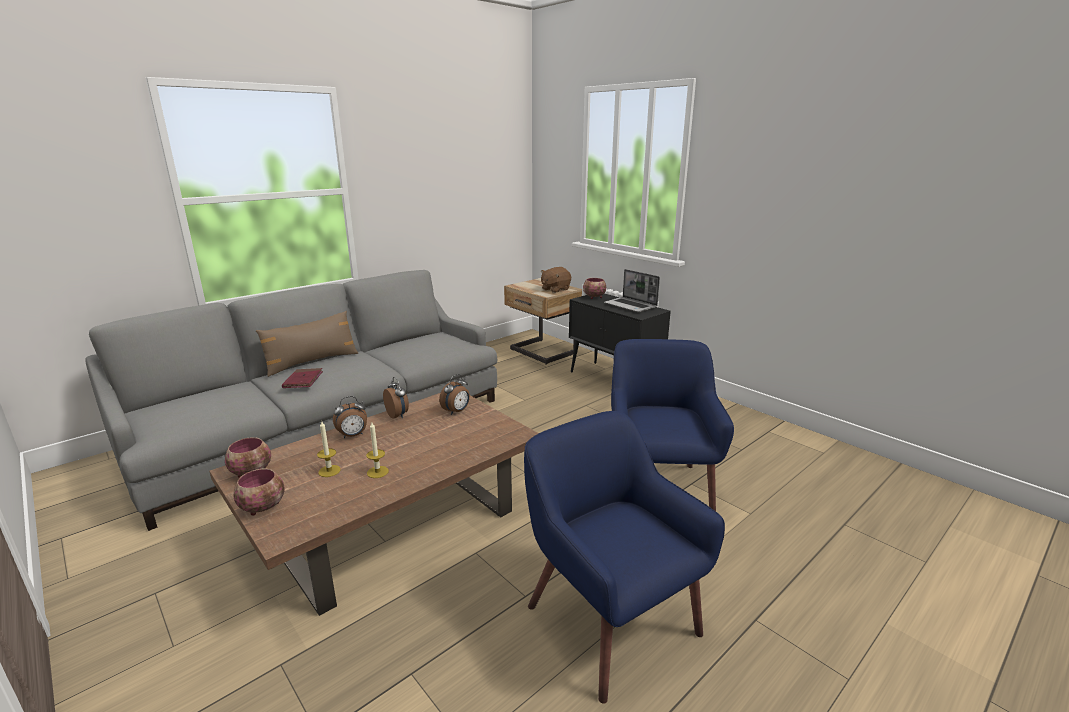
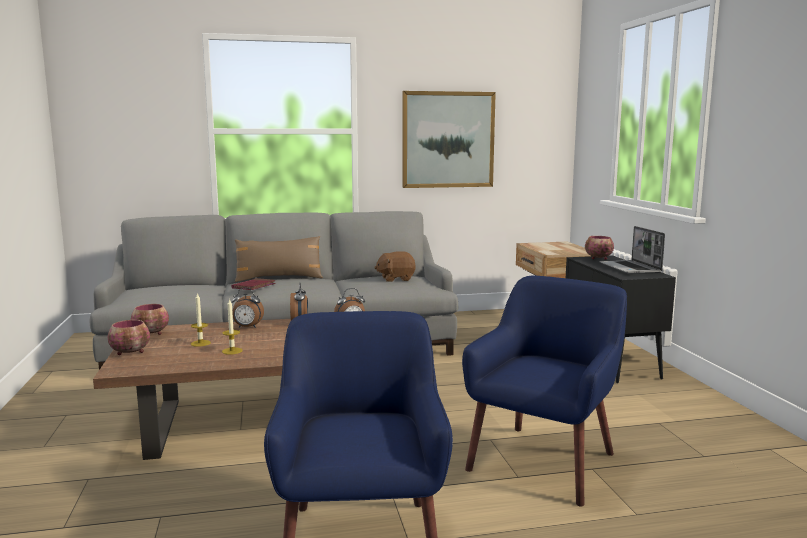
camera: 30 degrees right, 10 degrees down
(433, 193) = (448, 140): none -> picture
(555, 289) = (567, 250): brown plush toy -> brown plush toy (396, 279)

